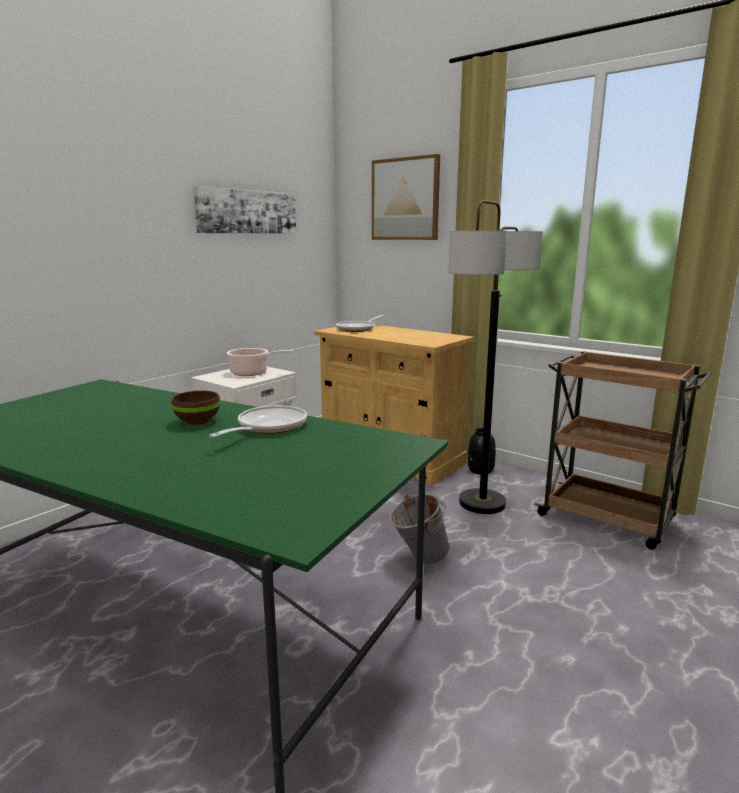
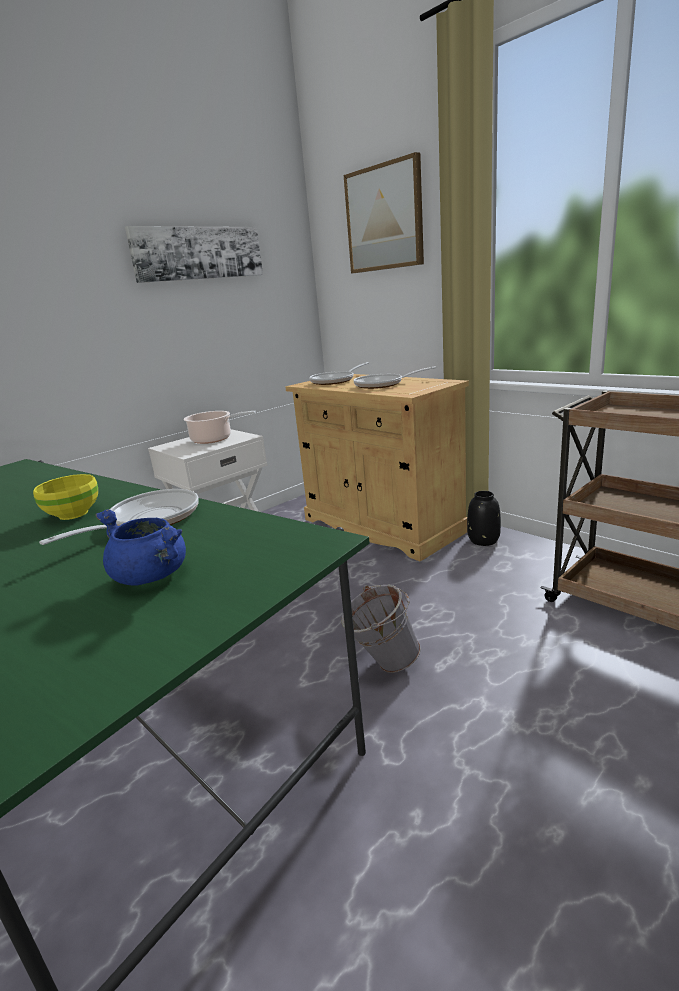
camera: 10 degrees right, 5 degrees up
(197, 421) = (73, 514): brown bowl -> yellow bowl
(306, 460) = (153, 576): none -> blue cooking pot
(403, 335) = (383, 384): none -> frying pan
(482, 503) = (477, 584): floor lamp -> none

